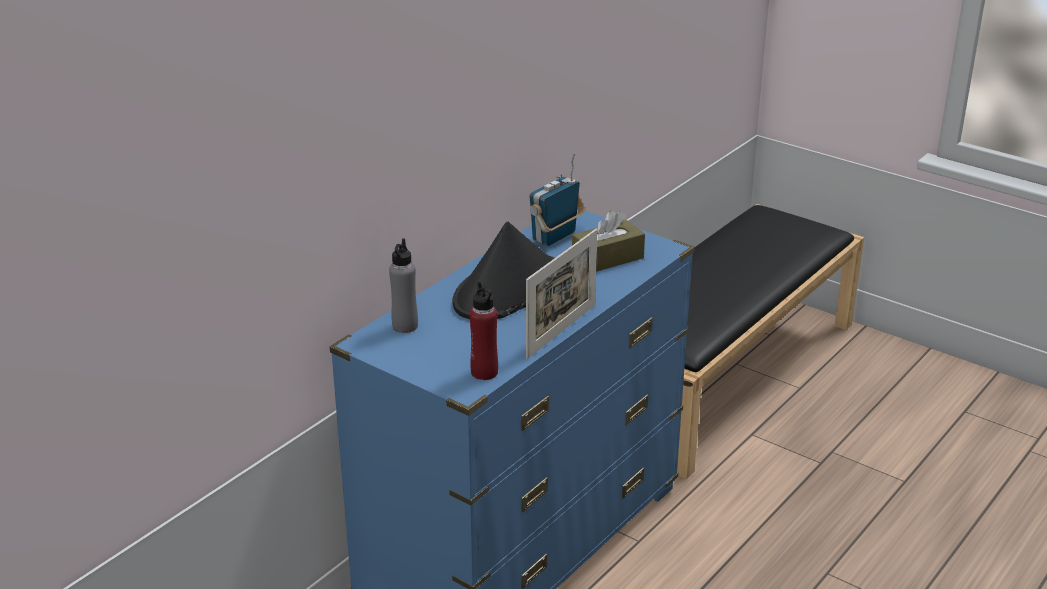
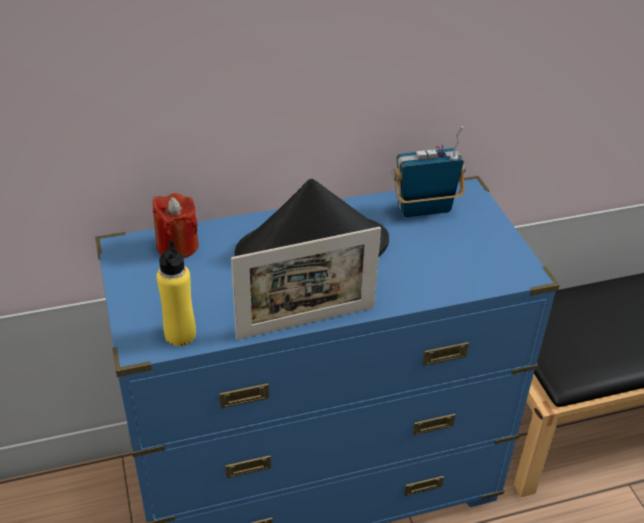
camera: 35 degrees right, 10 degrees up
(405, 326) = (177, 246): grey bottle -> red candle
(484, 372) = (180, 335): red bottle -> yellow bottle
(607, 258) = (448, 258): brown tissue box -> none

